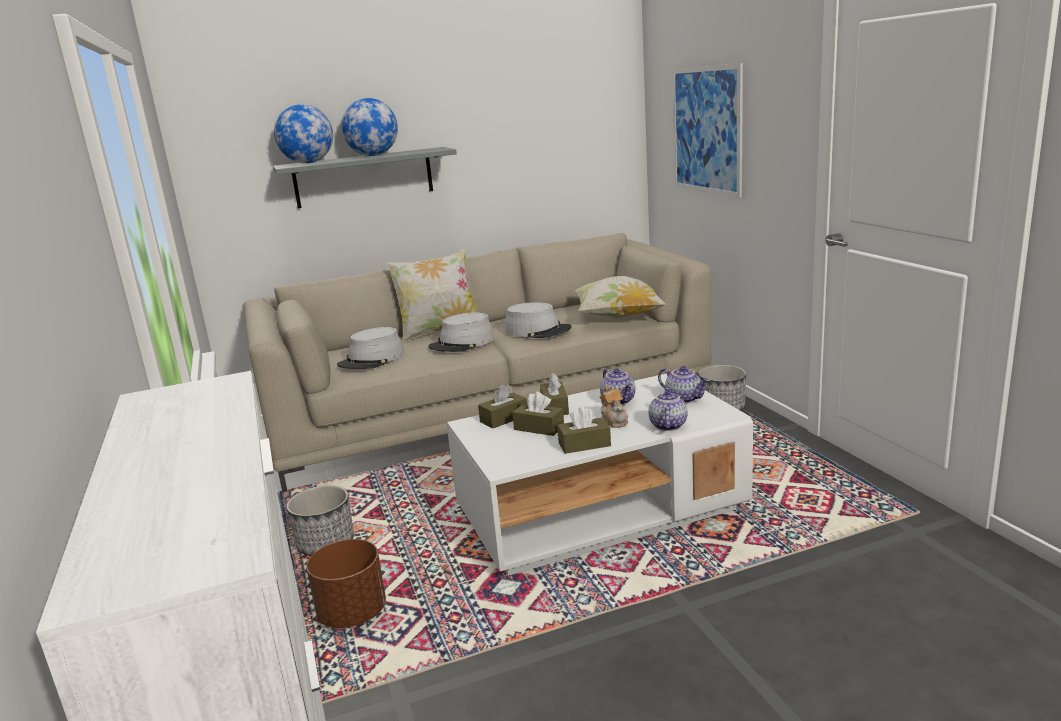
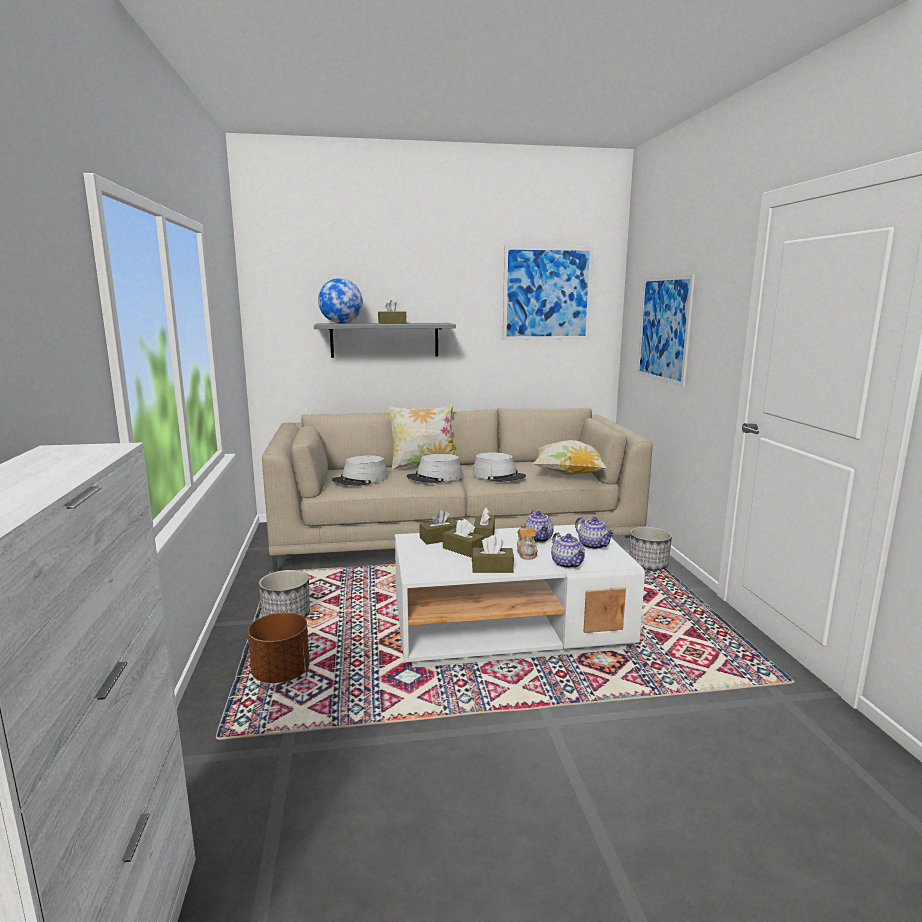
camera: 10 degrees right, 5 degrees down
(373, 155) = (392, 323): globe -> brown tissue box
(555, 98) = (547, 293): none -> picture
(667, 425) = (568, 564): teapot -> teapot turned 135 degrees clockwise

